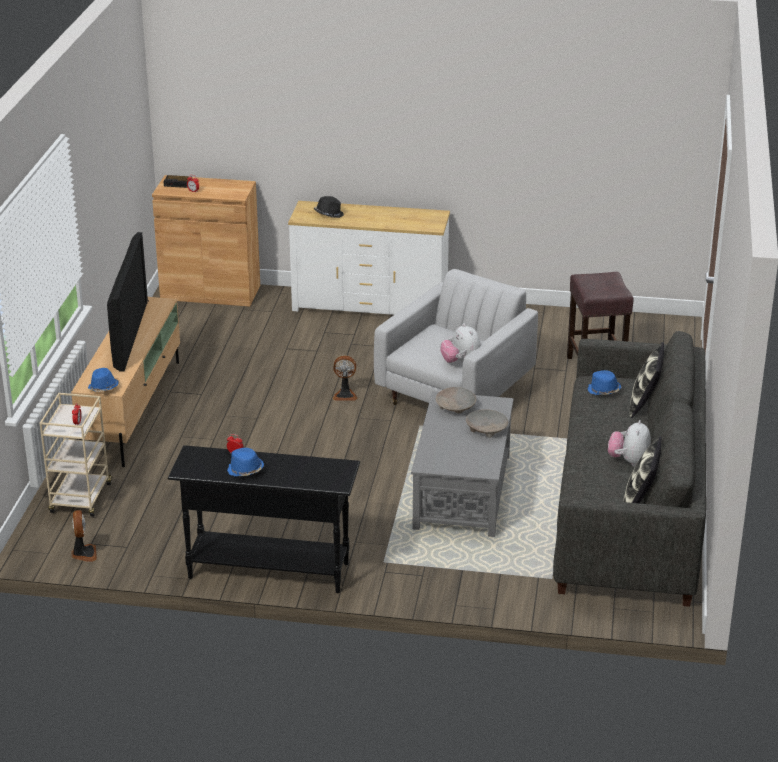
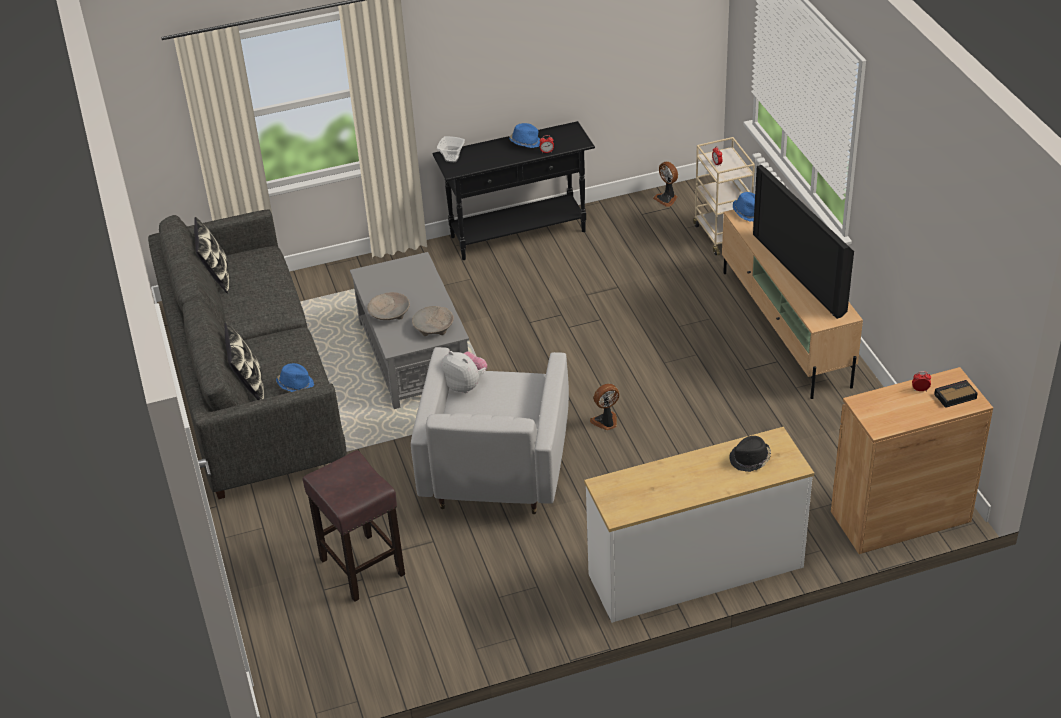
camera: 155 degrees right, 10 degrees up
(336, 478) = (451, 159): none -> bowl
(629, 461) = (240, 314): plush toy -> none

